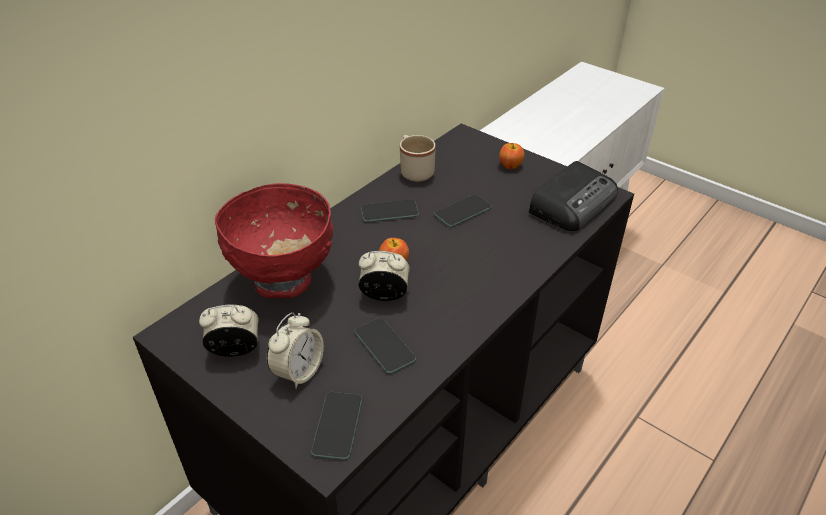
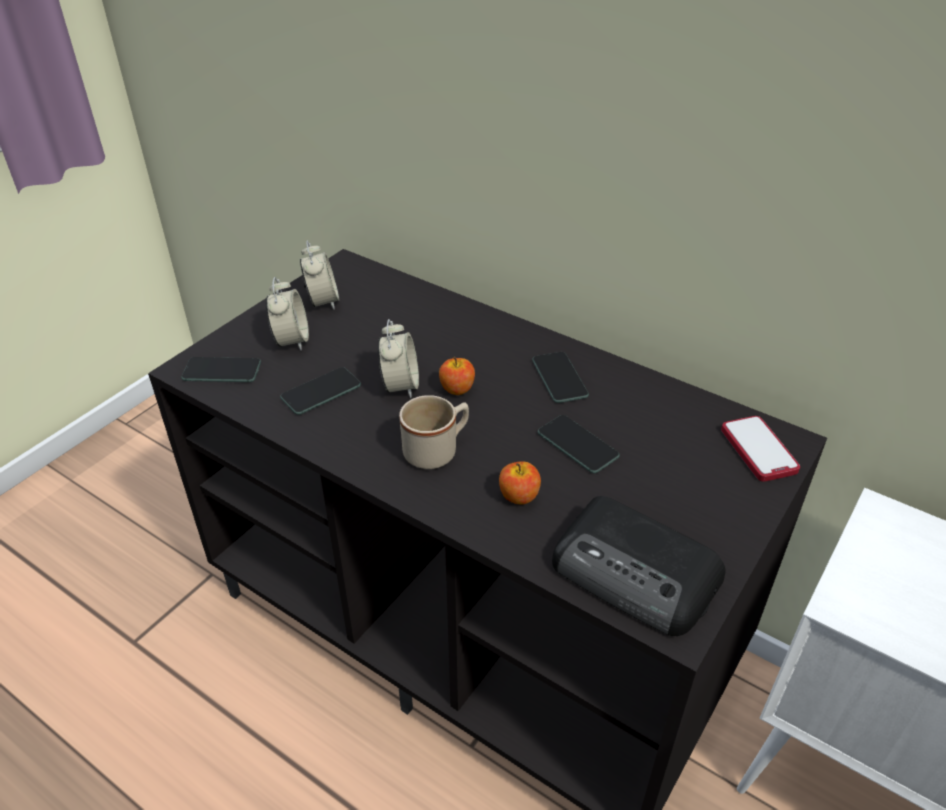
camera: 85 degrees right, 0 degrees up
(284, 281) = (419, 316): red bowl -> none
(298, 371) = (291, 340): alarm clock -> alarm clock turned 120 degrees counterclockwise
(415, 171) = (663, 394): beige mug -> beige mug (437, 450)
(471, 146) = (758, 450): none -> phone
(510, 165) = (719, 497): apple -> apple (518, 496)

